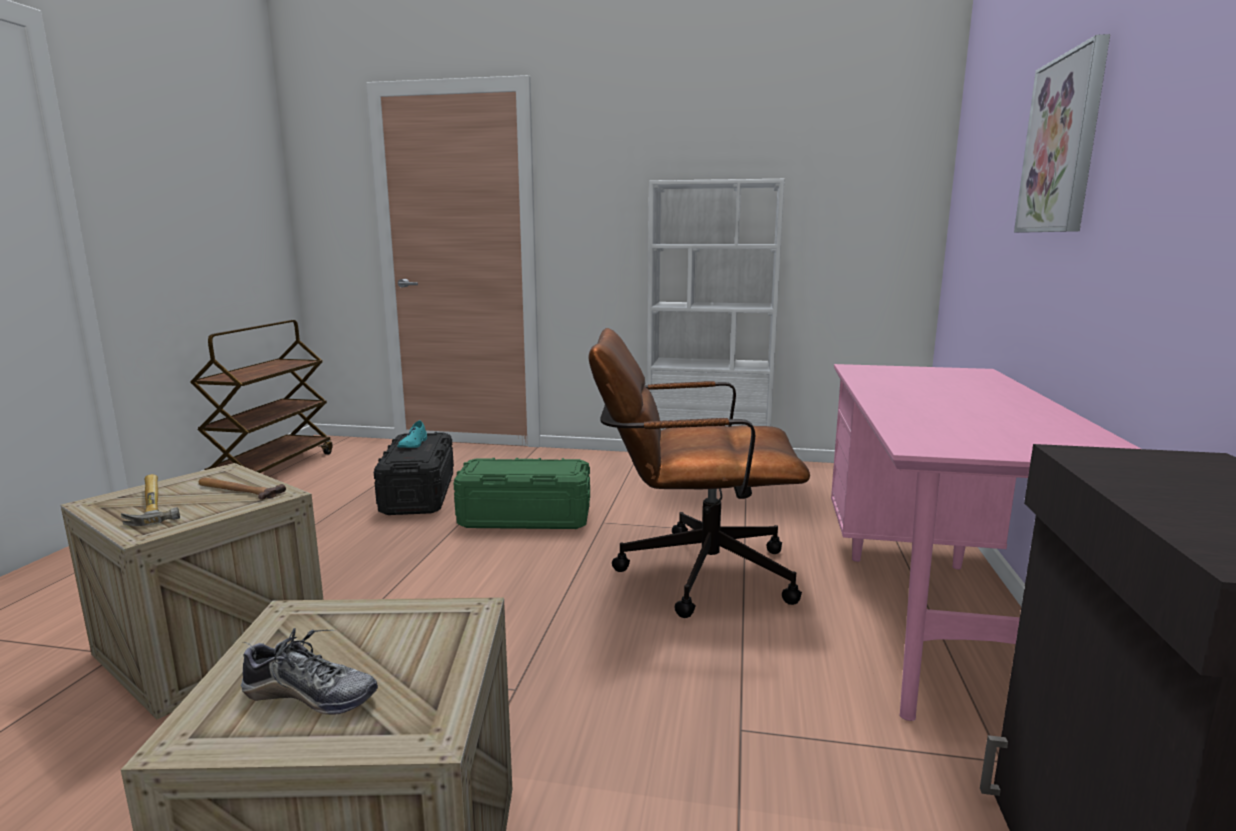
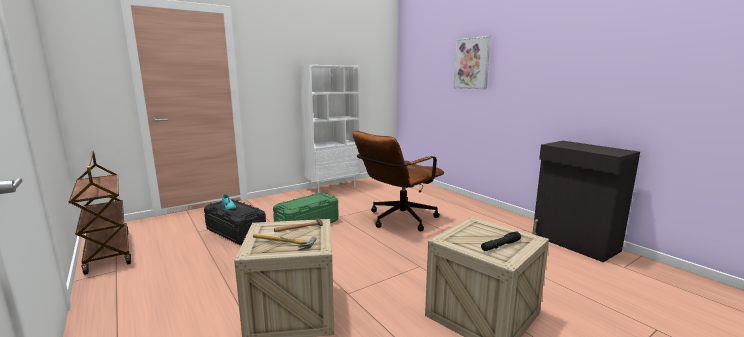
camera: 45 degrees left, 0 degrees up
(311, 696) = (500, 246): shoe -> black flashlight
(931, 615) = (467, 208): pink desk -> none

